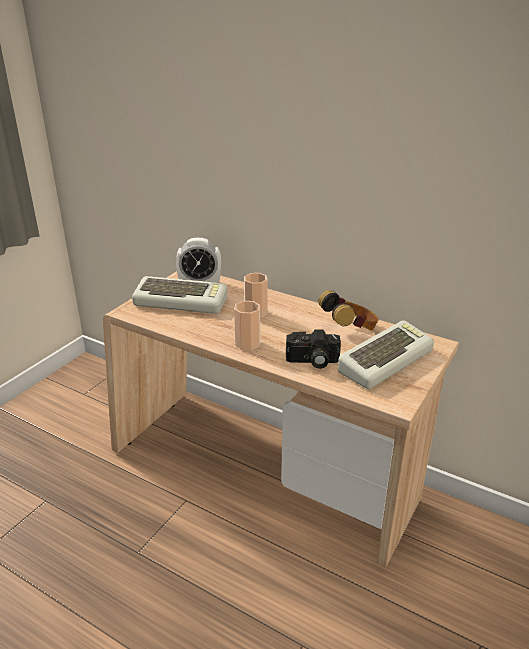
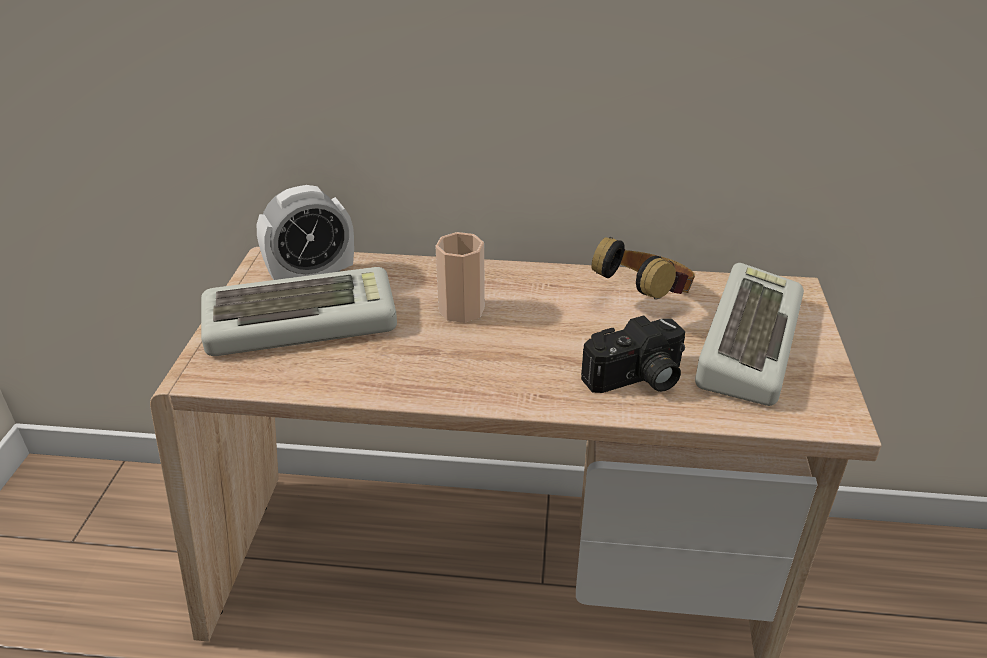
camera: 25 degrees left, 5 degrees up
(247, 343) = (496, 377): cup -> none

